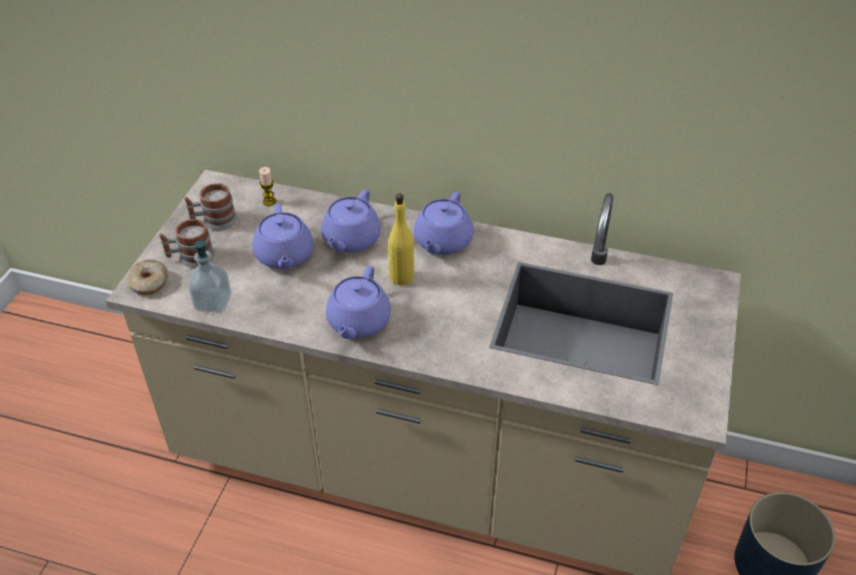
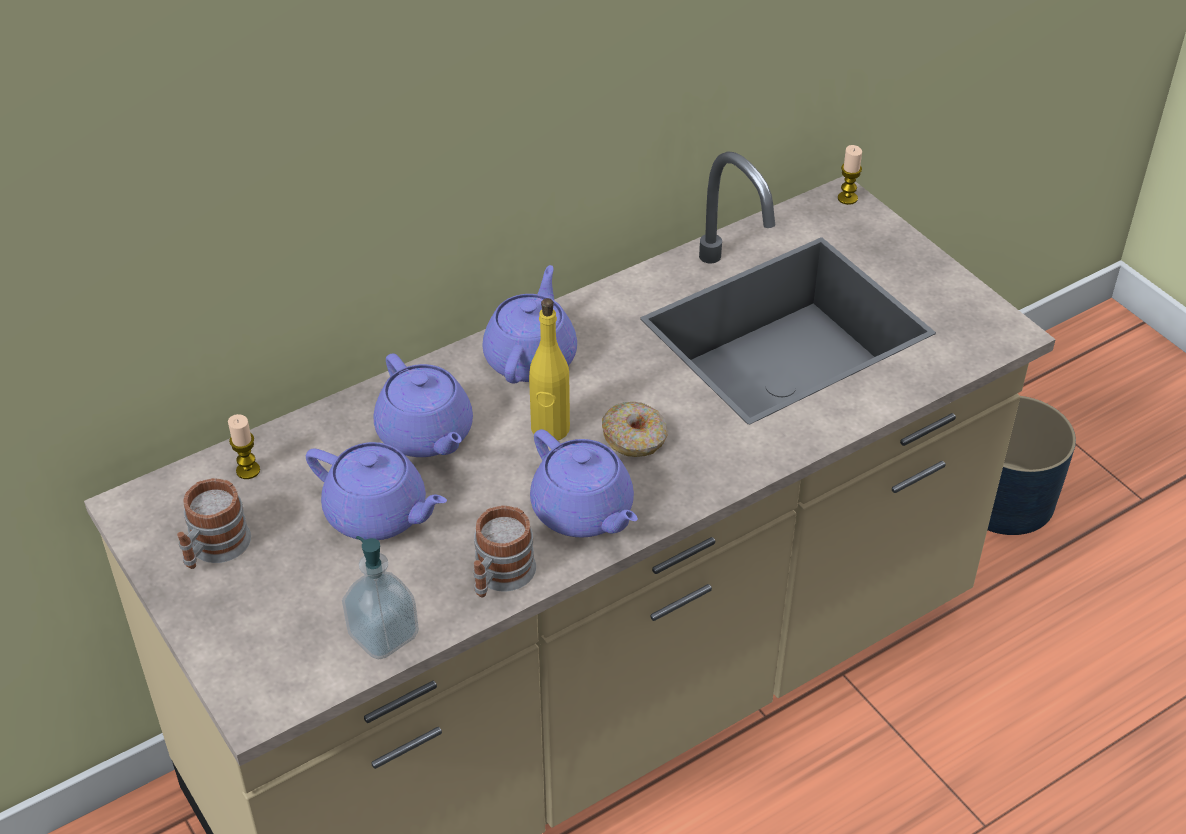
camera: 50 degrees left, 0 degrees up
(149, 283) = (260, 685): donut -> donut (635, 438)
(190, 257) = (261, 613): mug -> mug (499, 577)
(442, 242) = (531, 357): purple teapot -> purple teapot turned 135 degrees counterclockwise
(720, 285) = (847, 198): none -> candle

